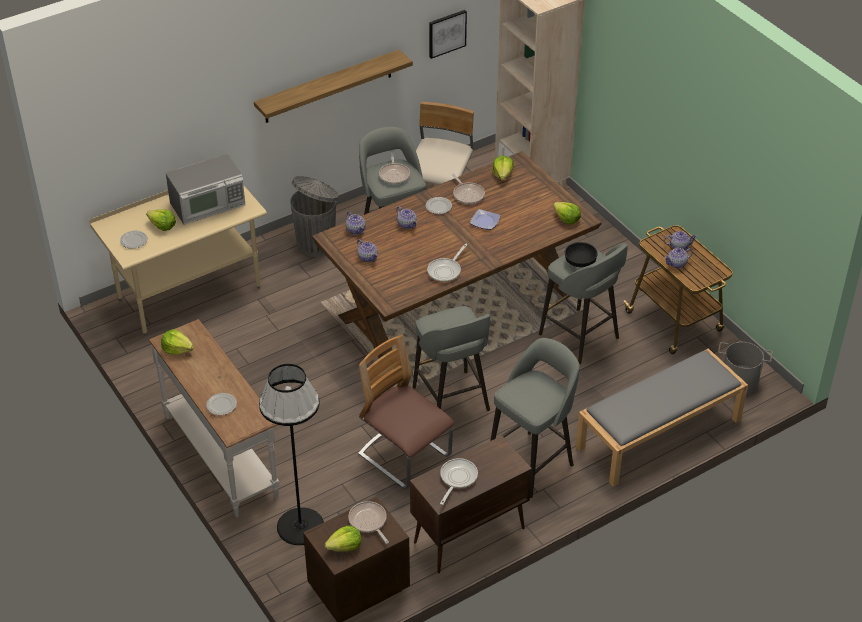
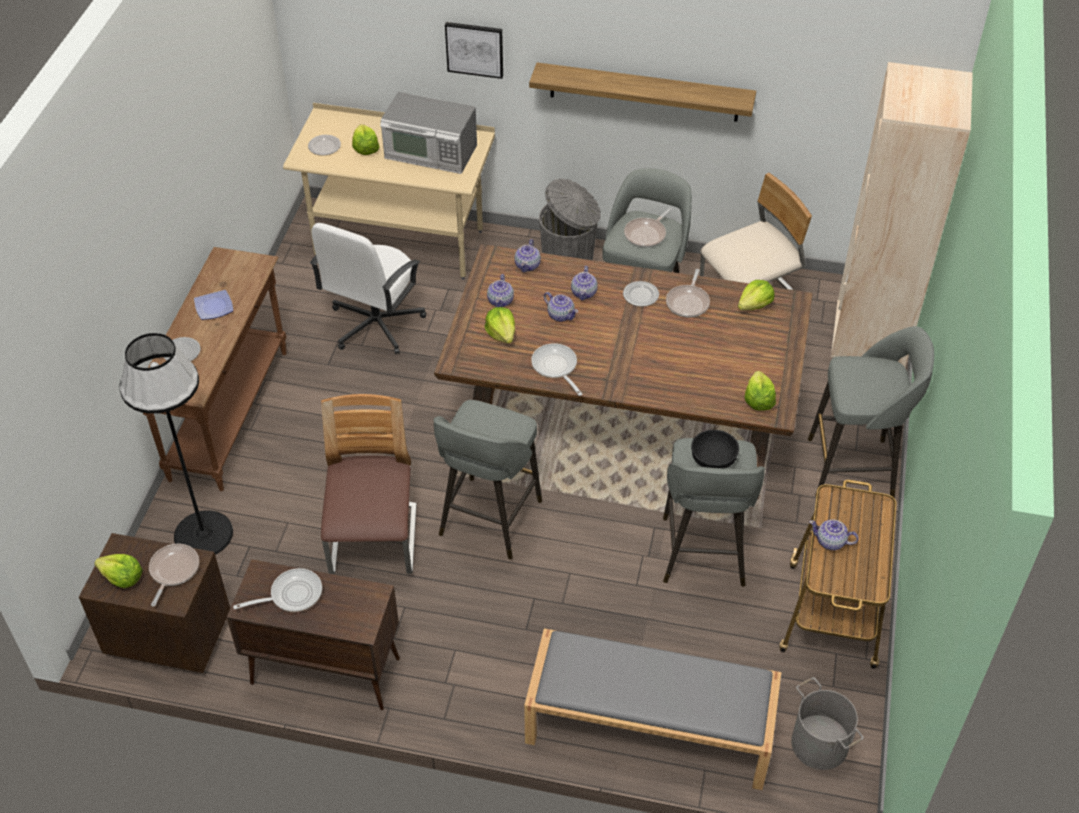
camera: 45 degrees right, 5 degrees up
(177, 349) = (221, 272): lettuce -> lettuce (502, 333)
(222, 455) = (231, 415): white console table -> brown console table
(240, 347) = (375, 324): none -> white office chair
(446, 33) = (834, 102): picture -> picture (475, 49)
(446, 271) = (556, 367): frying pan -> frying pan turned 75 degrees clockwise
(485, 221) = (668, 343): plate -> plate (215, 307)
(532, 463) = (479, 648): grey stool -> grey stool (854, 468)
(678, 246) = (861, 523): teapot -> teapot (560, 315)

